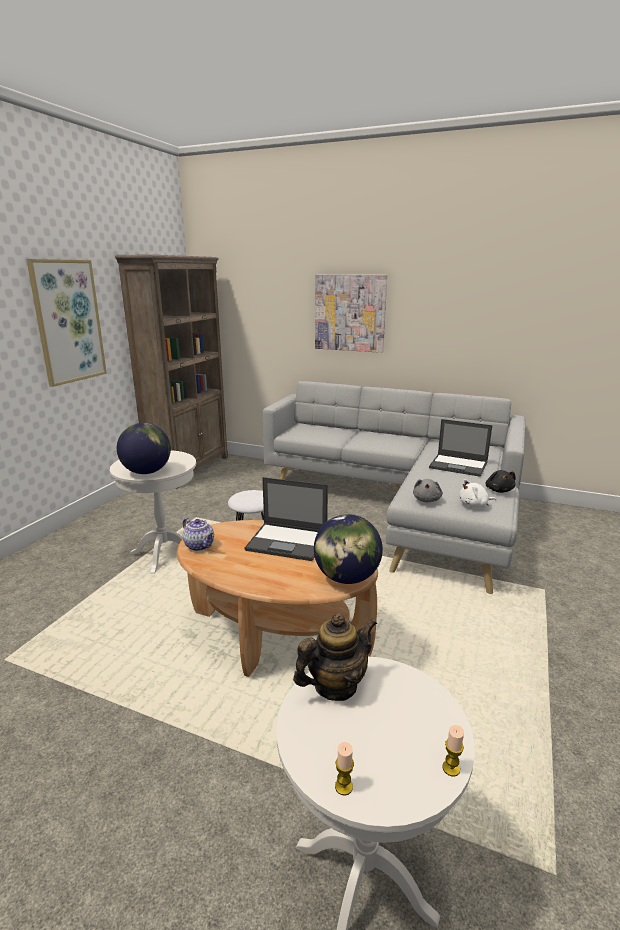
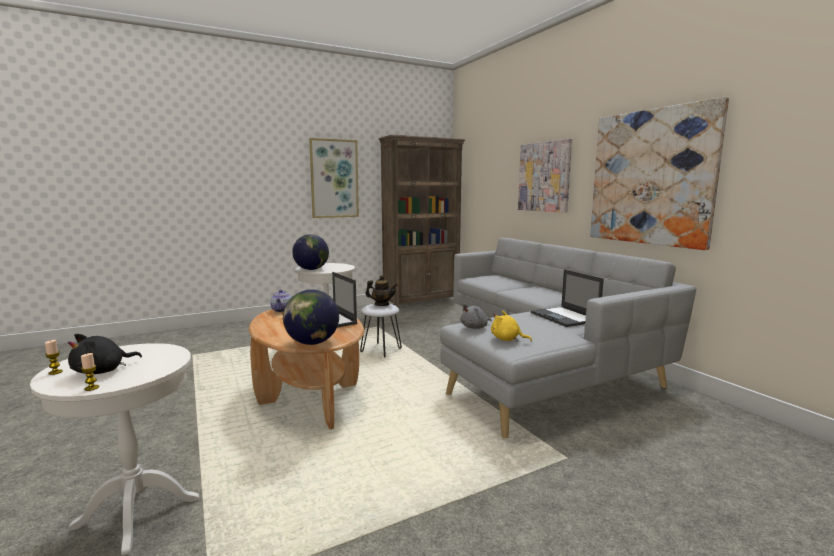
camera: 40 degrees right, 10 degrees down
(335, 685) = (145, 350): teapot -> teapot (381, 304)
(474, 505) = (507, 339): white plush toy -> yellow plush toy
(480, 321) = (650, 177): none -> picture
(499, 490) = (560, 338): black plush toy -> black plush toy (103, 371)

